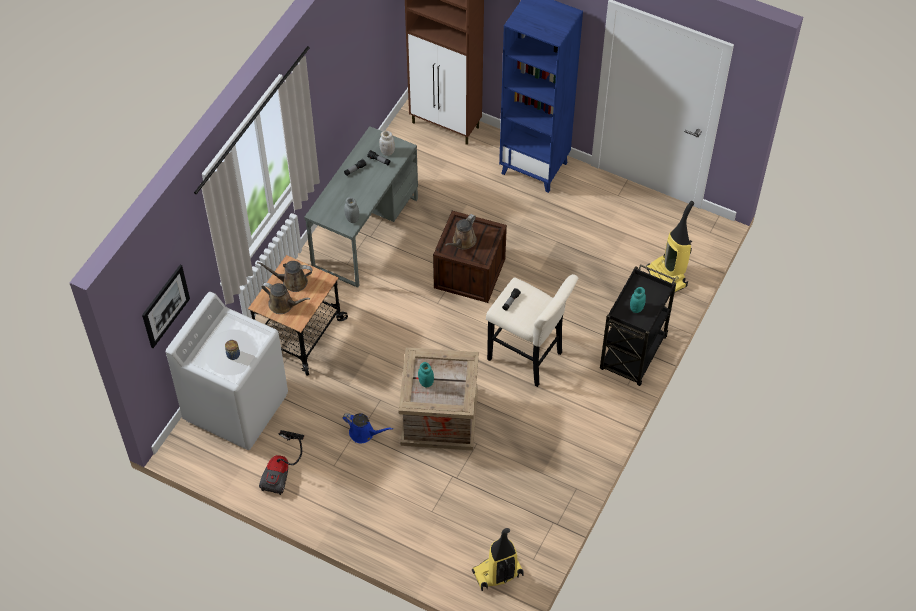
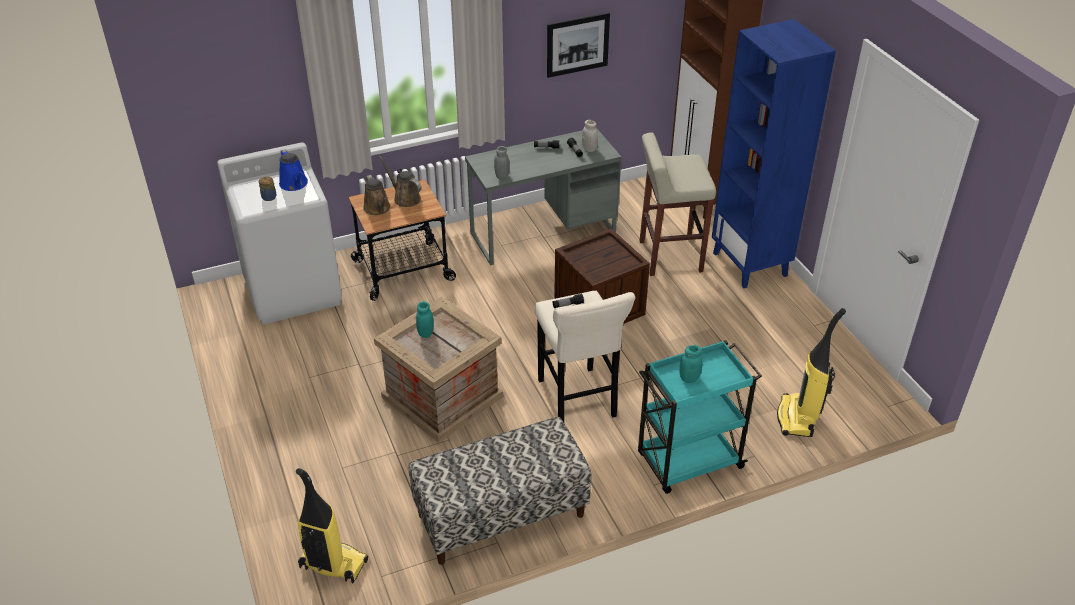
camera: 40 degrees right, 15 degrees down
(165, 306) = (230, 108): picture -> picture (577, 44)
(282, 470) = (267, 354): vacuum cleaner -> none
(364, 433) = (363, 369): blue watering can -> blue watering can (294, 184)
(463, 242) = (594, 255): brown watering can -> none
(474, 196) = (669, 256): none -> beige stool
(561, 470) = (501, 516): none -> bench
(632, 355) = (688, 462): black cart -> turquoise cart

